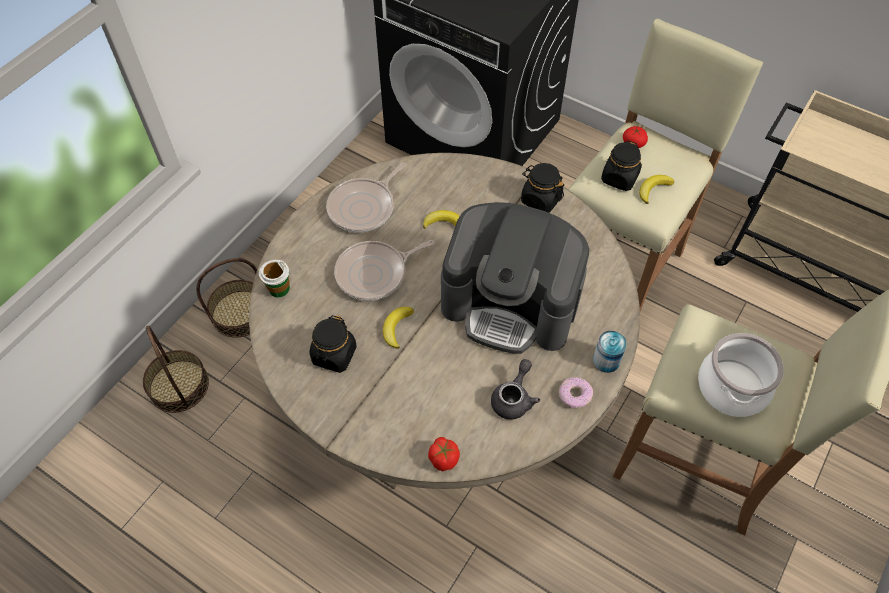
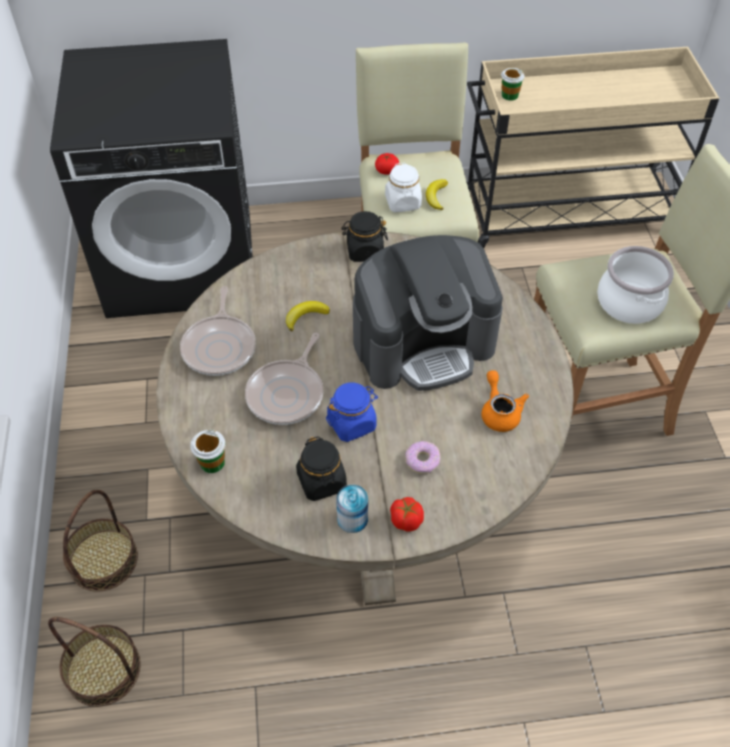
camera: 40 degrees left, 5 degrees down
(396, 328) = (352, 423): banana -> blue jar
(443, 458) = (495, 494): tomato -> tomato (406, 520)
(514, 398) = (499, 412): grey teapot -> orange teapot
(574, 395) = (539, 378): donut -> donut (422, 460)
(606, 360) = (535, 338): can -> can (352, 519)
(619, 178) = (403, 203): black jar -> white jar
(819, 136) = (509, 95): none -> cup

